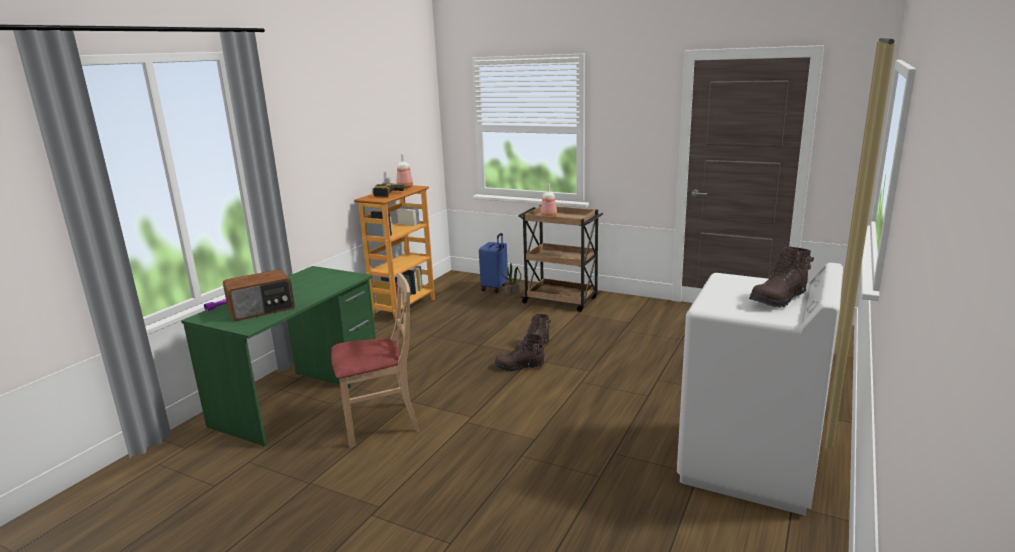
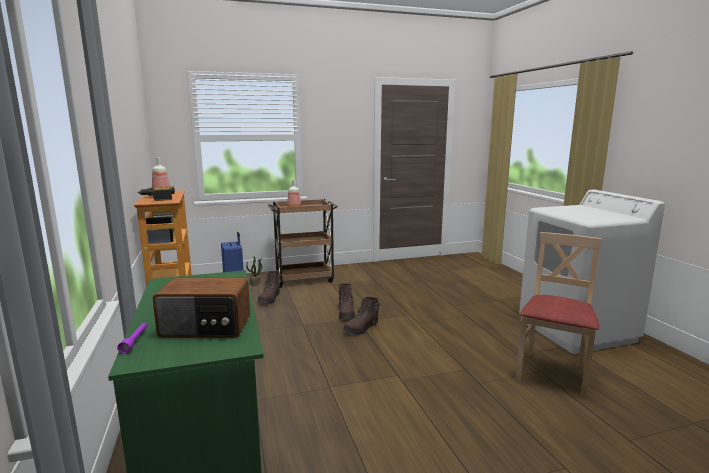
camera: 45 degrees left, 5 degrees down
(262, 309) = (206, 327): radio -> radio turned 75 degrees clockwise
(380, 423) = (338, 416): beige chair -> beige chair (552, 373)
(779, 299) = (601, 211): brown boot -> brown boot (270, 299)

